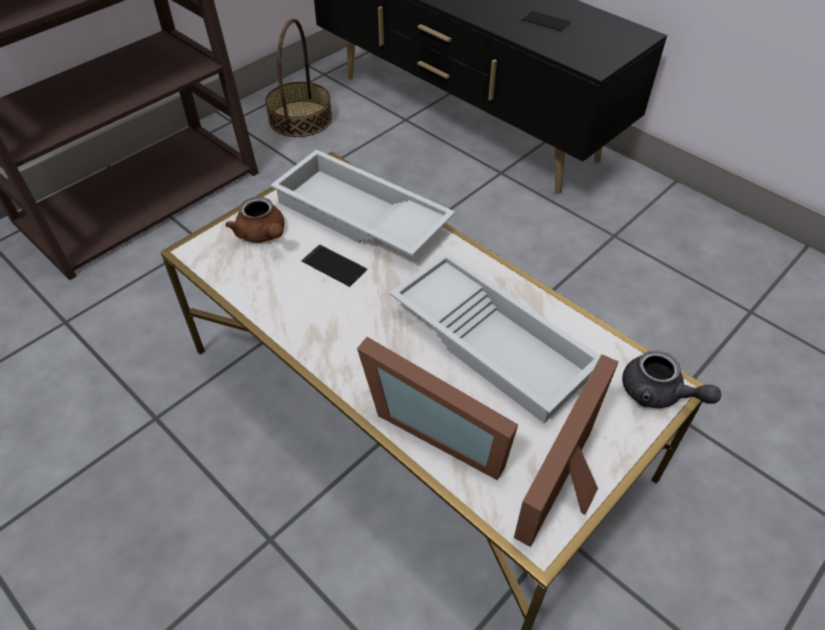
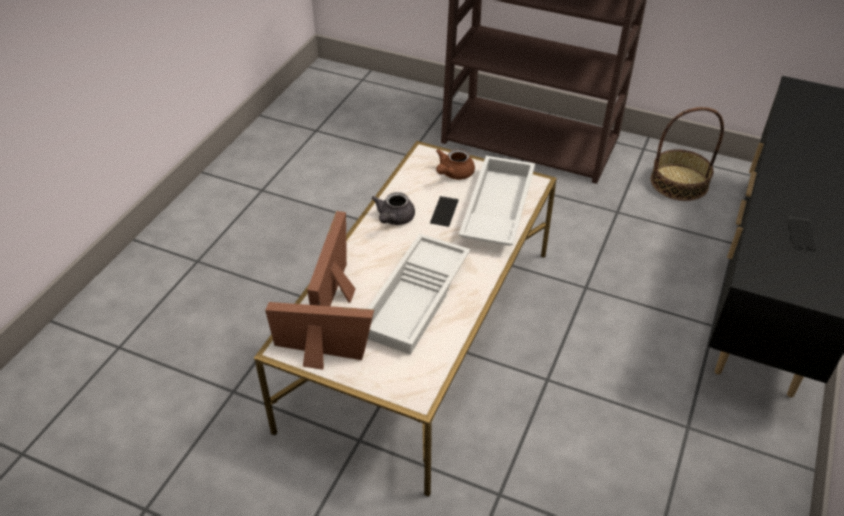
camera: 70 degrees right, 5 degrees down
(658, 394) = (410, 392): grey teapot -> grey teapot (394, 219)

